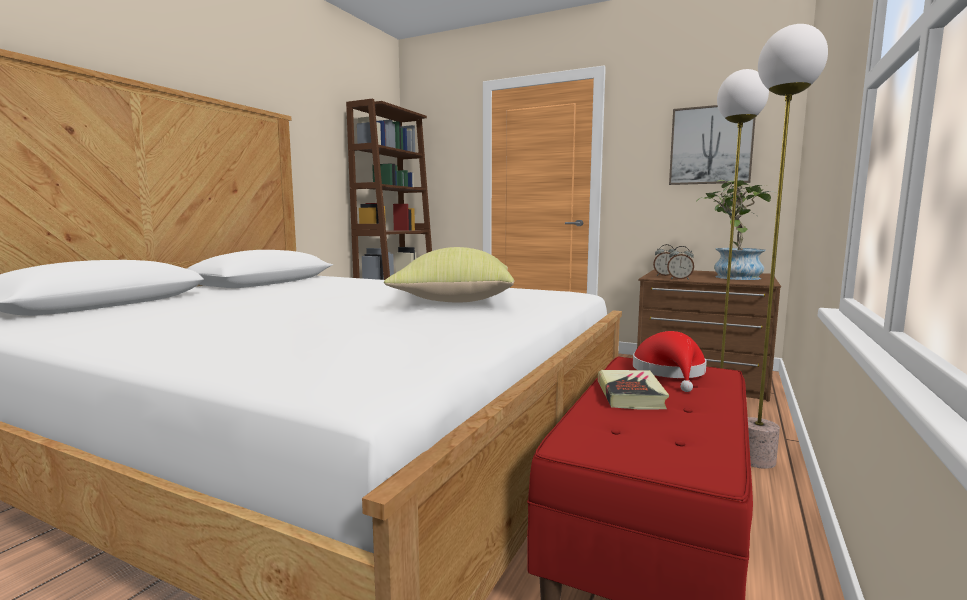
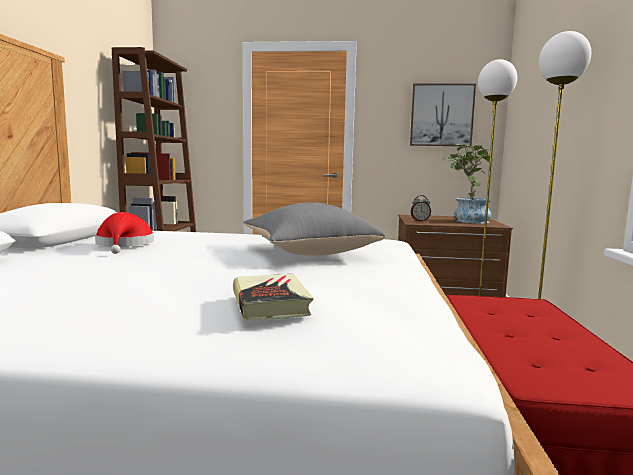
camera: 20 degrees left, 0 degrees up
(453, 301) = (307, 253): yellow pillow -> grey pillow
(630, 395) = (505, 329): book -> book (270, 303)
(670, 372) = (504, 306): red hat -> red hat (125, 245)
(679, 279) = (436, 224): alarm clock -> none

